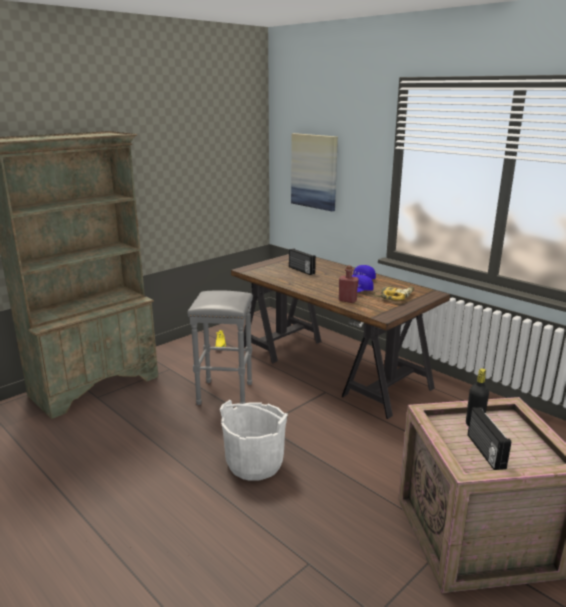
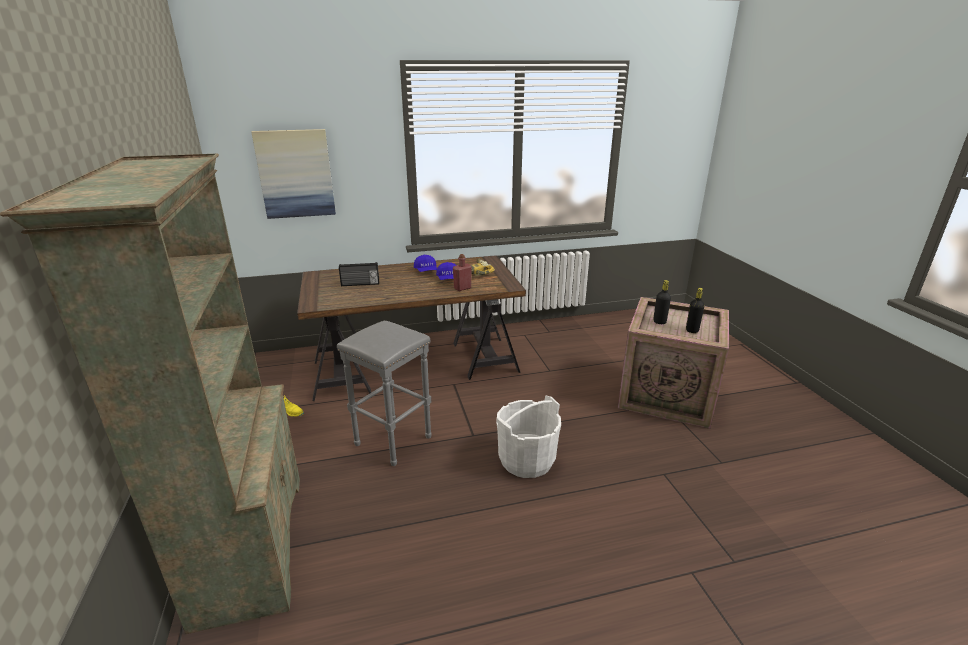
camera: 60 degrees left, 5 degrees up
(484, 452) = (692, 330): radio -> black bottle

